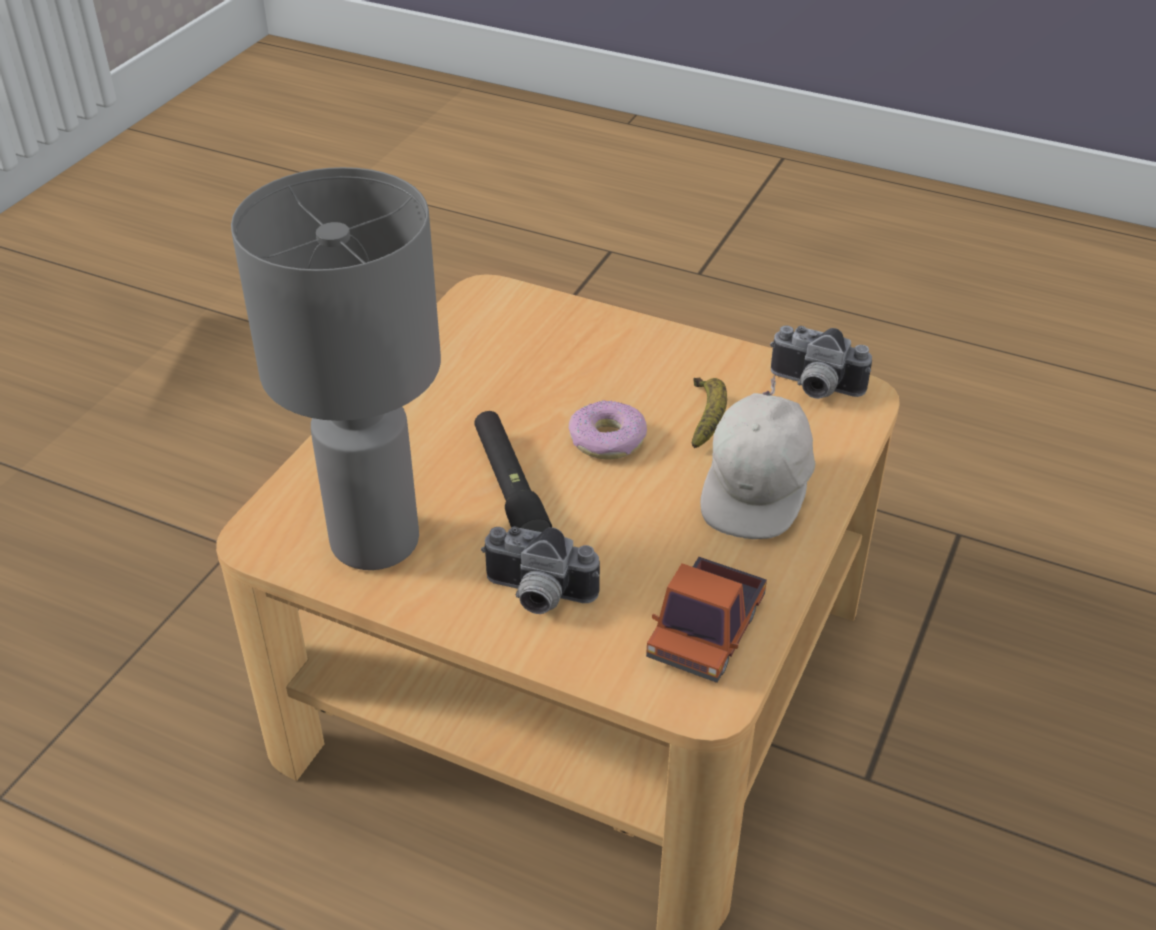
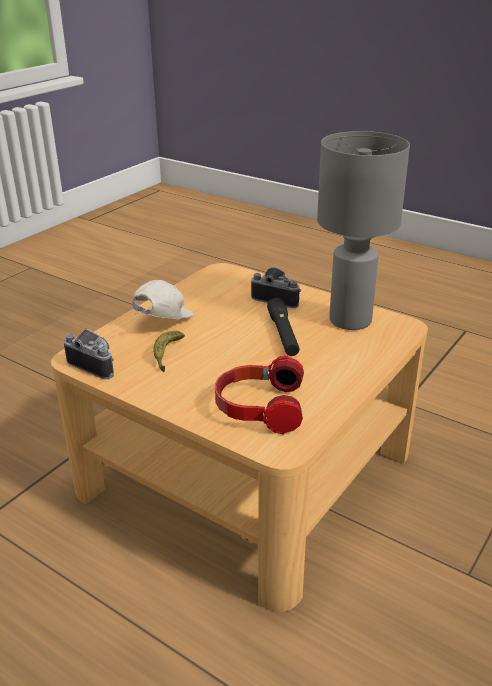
camera: 170 degrees left, 10 degrees down
(527, 343) = (258, 407): none -> headphones
(607, 440) = (226, 349): donut -> none
(706, 631) = (212, 284): toy truck -> none

